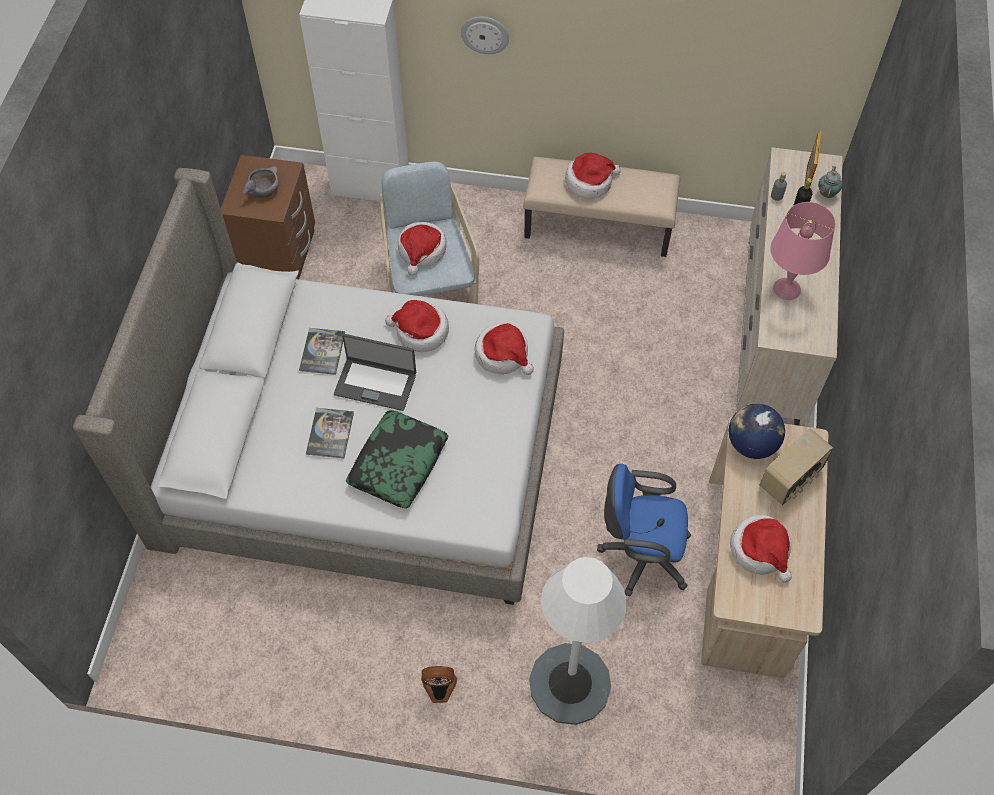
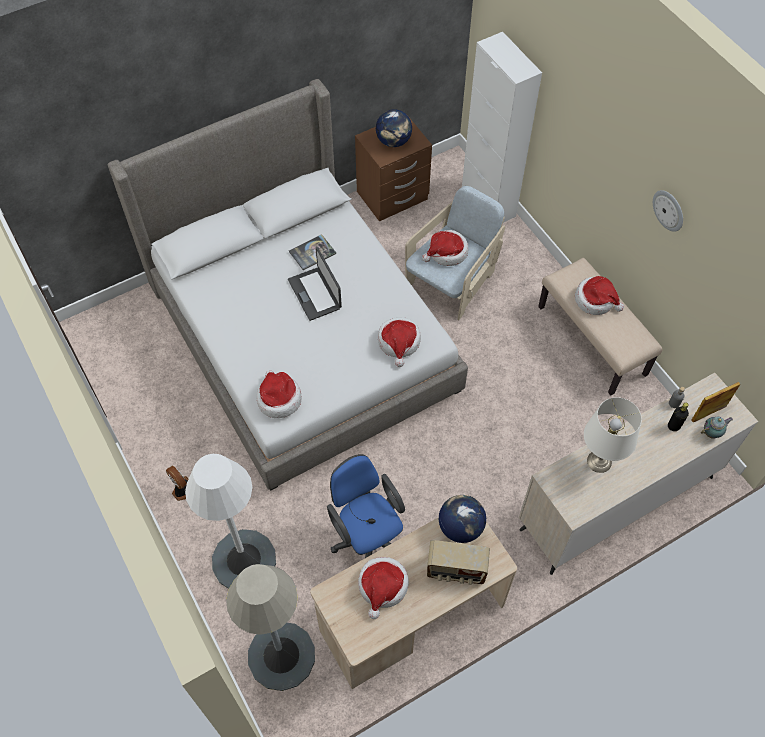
camera: 50 degrees right, 0 degrees up
(264, 188) = (393, 141): grey bowl -> globe
(330, 433) = (261, 297): book -> none
(398, 463) = (271, 344): pillow -> none
(420, 332) = (373, 289): hat -> hat (278, 399)
(485, 34) = (584, 140): wall clock -> wall clock (669, 210)
(700, 720) = (281, 656): none -> grey floor lamp
(786, 289) = (598, 461): pink table lamp -> white table lamp

